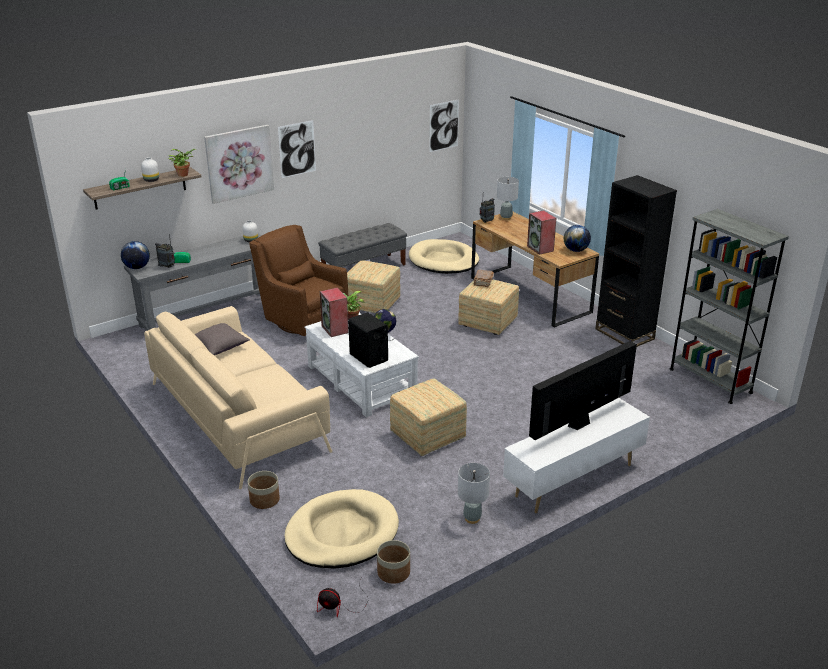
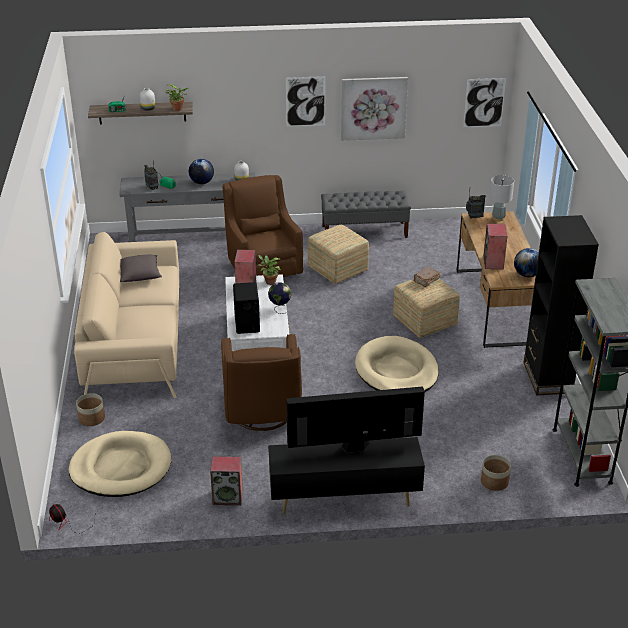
camera: 30 degrees right, 5 degrees up
(137, 267) = (129, 182): globe -> globe (202, 182)
(239, 163) = (242, 106): picture -> picture (373, 108)
(394, 572) = (128, 514): planter -> planter (494, 482)
(427, 436) = (262, 413): ottoman -> brown armchair
(443, 260) = (448, 243): beige dog bed -> beige dog bed (396, 370)
(472, 518) = (228, 497): grey table lamp -> speaker
(573, 480) = (344, 499): white tv stand -> black tv stand

